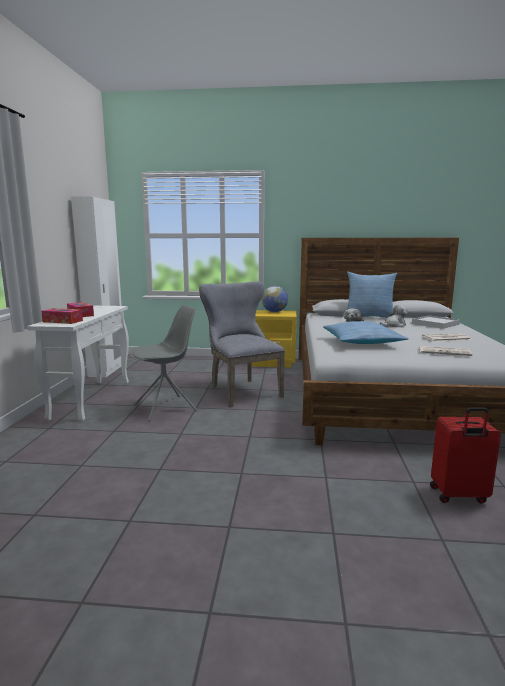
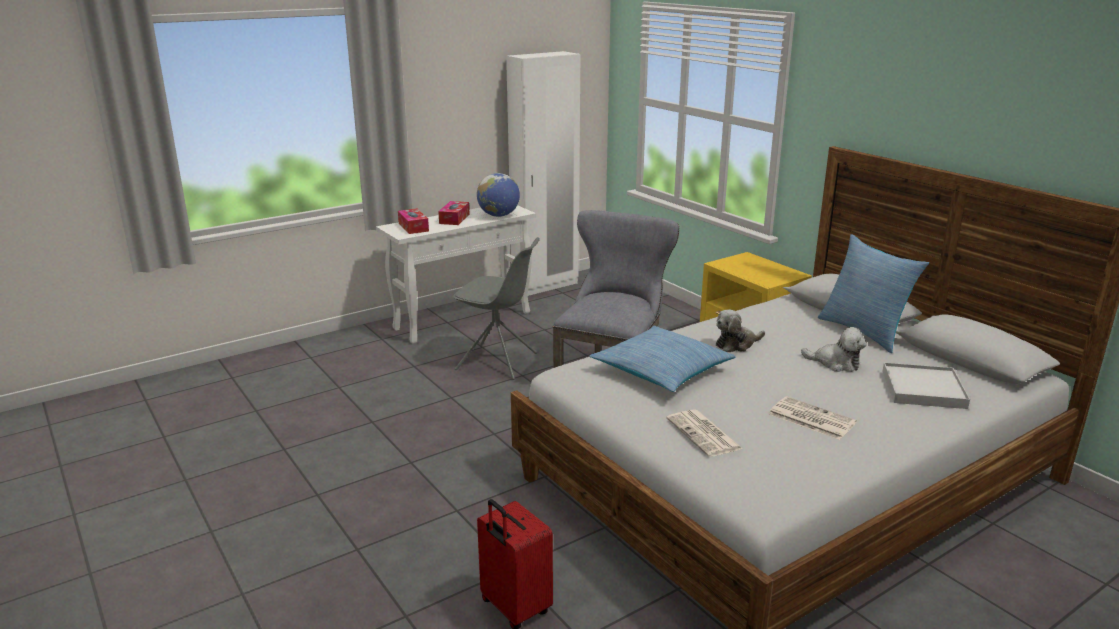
camera: 50 degrees right, 10 degrees up
(274, 312) = (767, 268): globe -> globe (498, 215)

